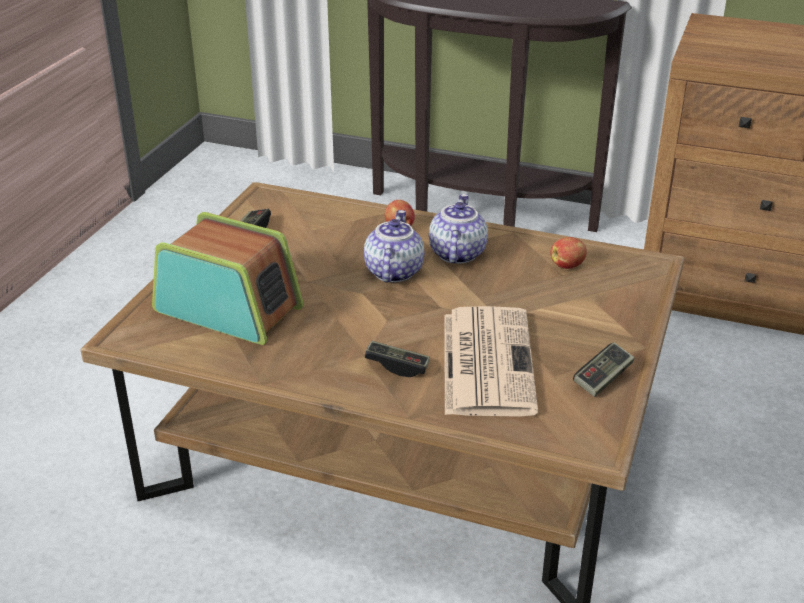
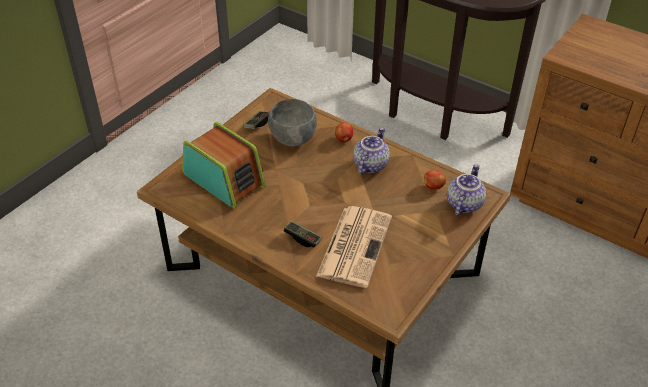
camera: 15 degrees right, 10 degrees up
(318, 240) = (292, 139): none -> grey bowl
(392, 271) = (326, 171): teapot -> teapot (463, 203)
(603, 378) = (416, 271): game controller -> none

